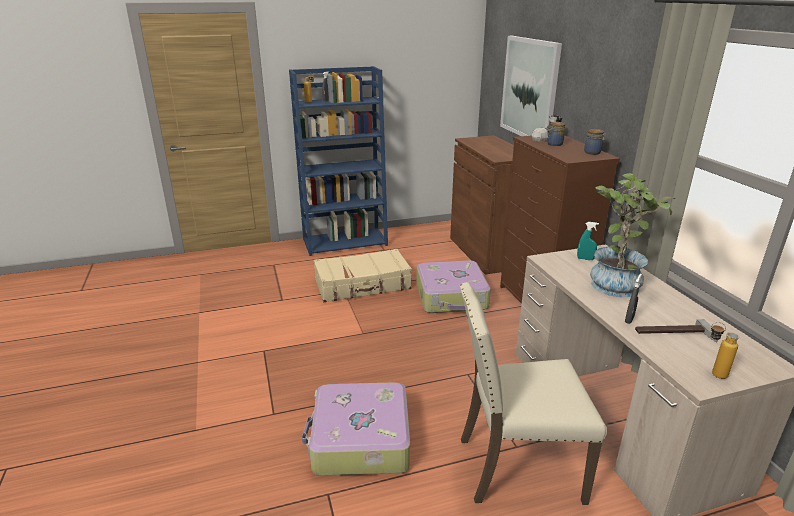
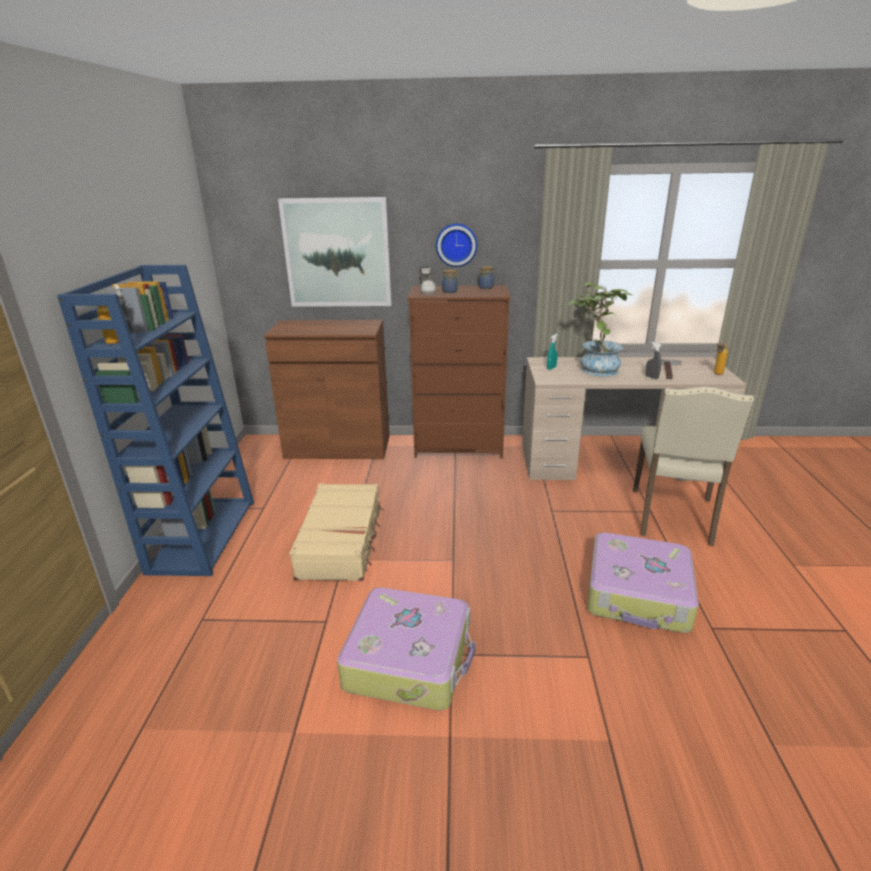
camera: 70 degrees left, 0 degrees up
(452, 297) = (414, 487): suitcase -> suitcase (410, 658)
(596, 101) = (456, 244): none -> wall clock

